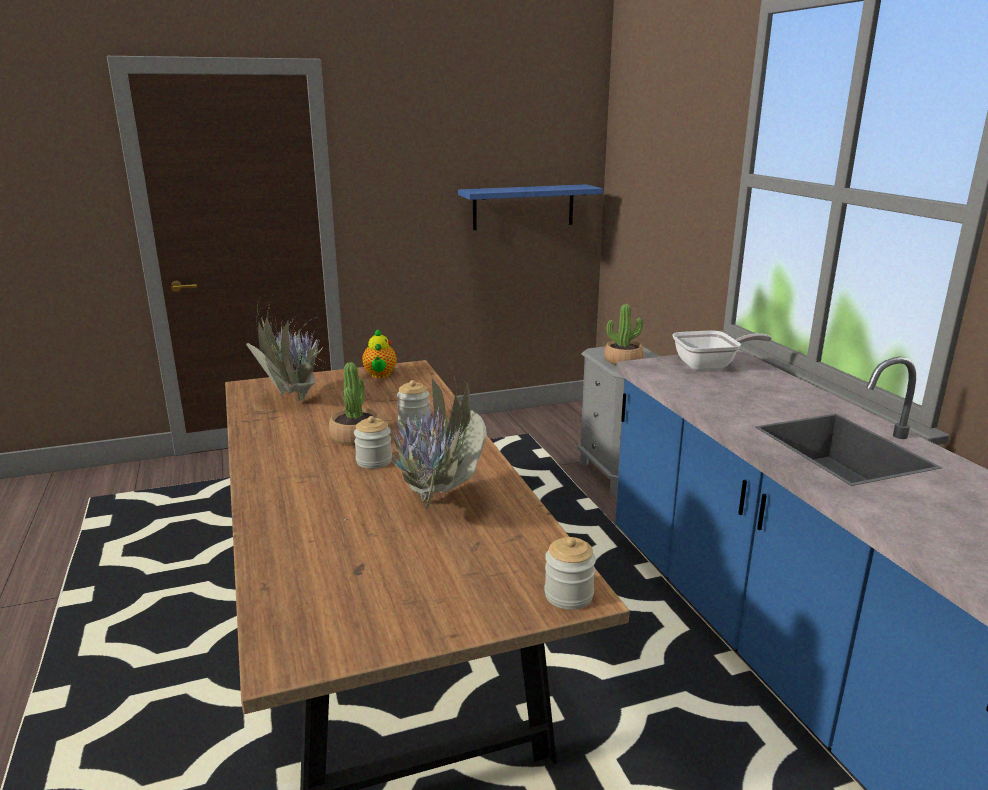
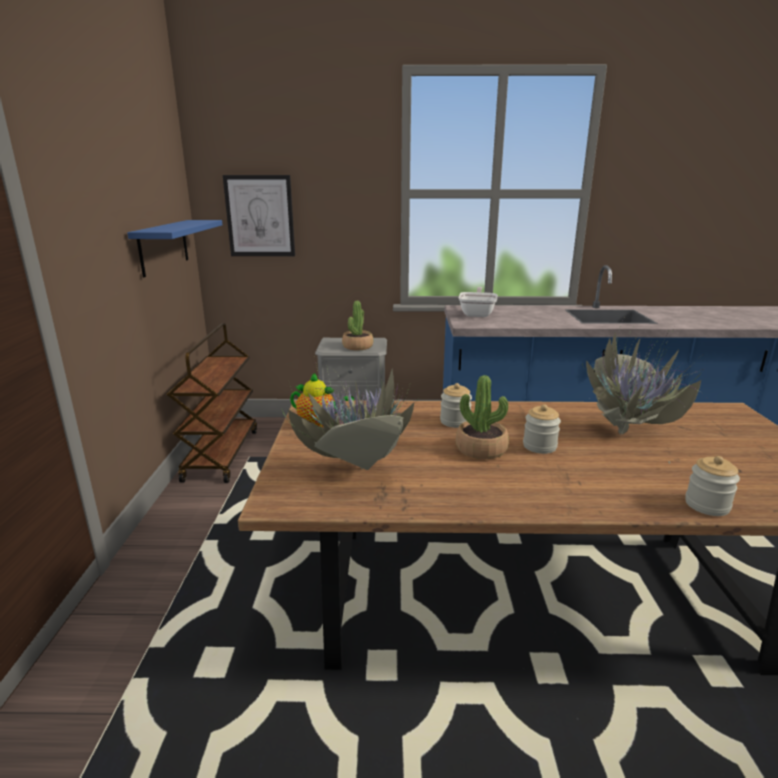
camera: 70 degrees left, 0 degrees up
(522, 421) = (221, 454): none -> brown cart
(568, 595) = (736, 412): jar -> jar (707, 505)
(638, 189) = (260, 216): none -> picture

